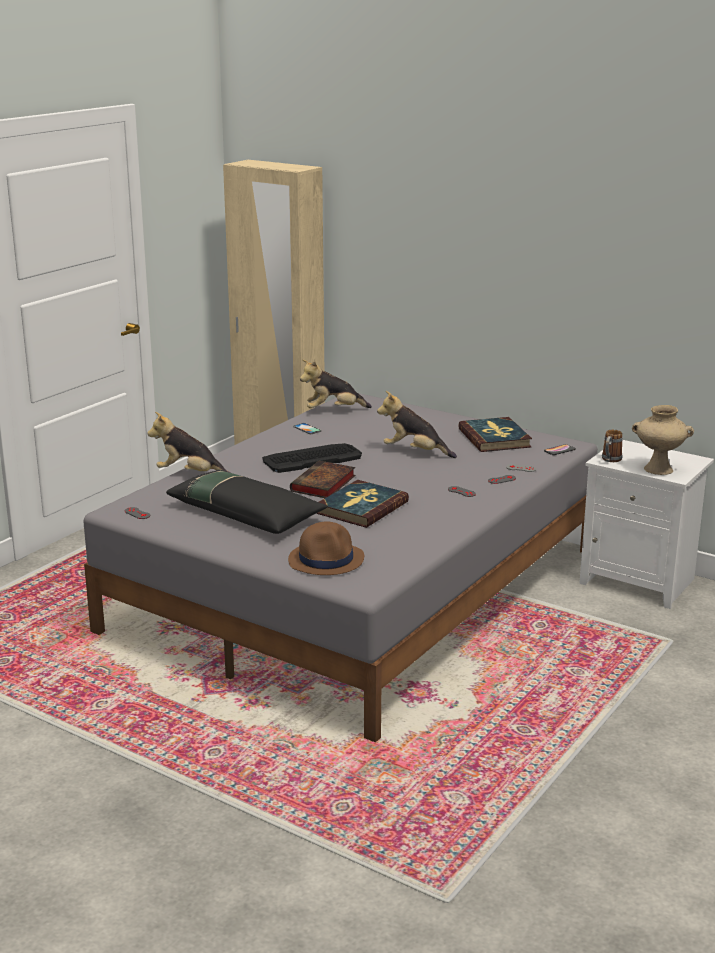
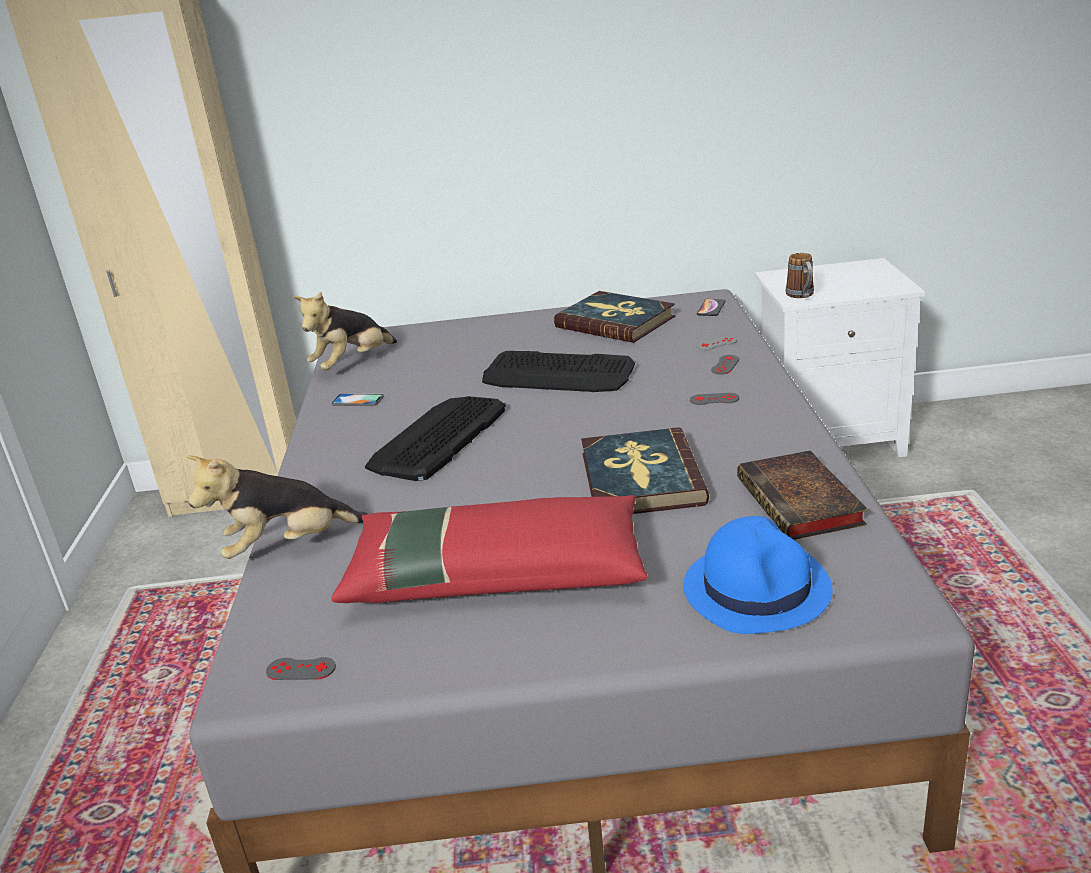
camera: 35 degrees left, 5 degrees up
(246, 514) = (496, 571): black pillow -> red pillow
(323, 485) = (524, 469): book -> book (802, 503)
(326, 559) = (757, 588): brown hat -> blue hat
(415, 452) = (558, 374): plush toy -> keyboard
(657, 470) = (867, 287): beige vase -> none

